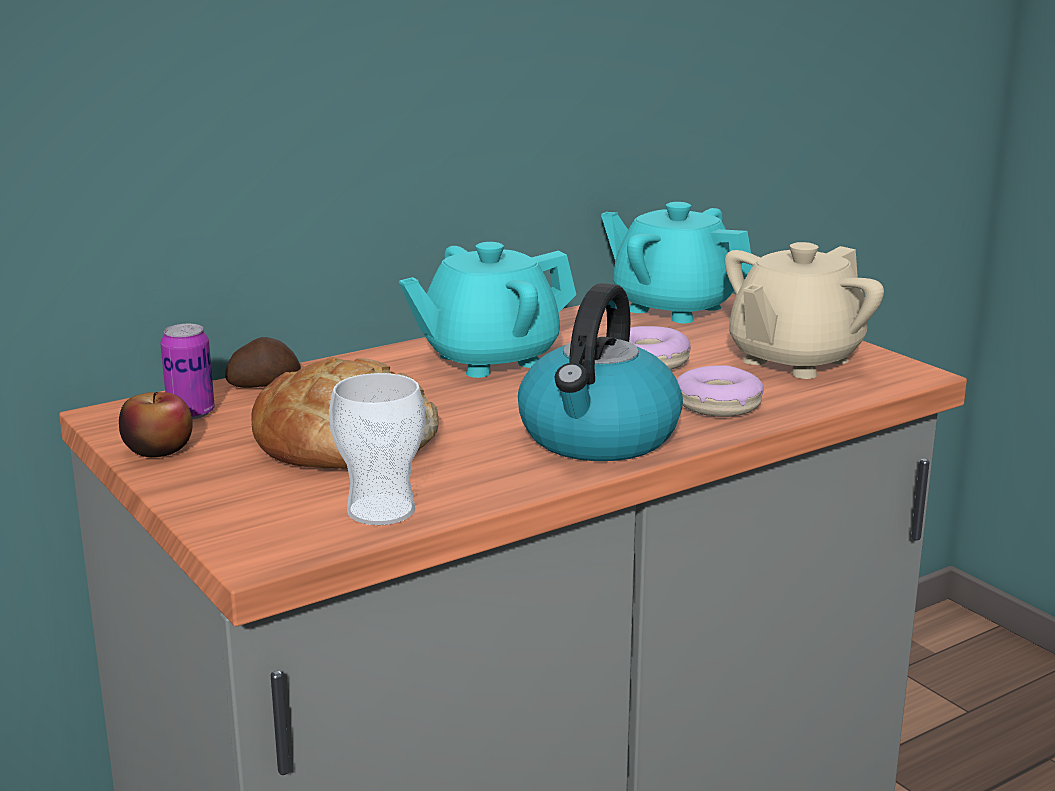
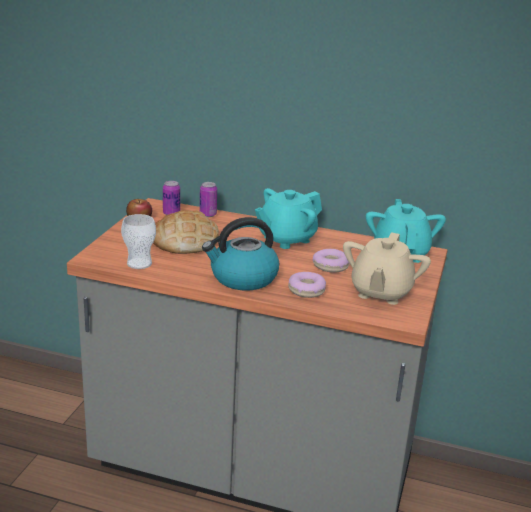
camera: 50 degrees right, 5 degrees up
(263, 385) = (208, 214): potato -> can
(489, 359) = (286, 239): turquoise teapot -> turquoise teapot turned 60 degrees counterclockwise
(794, 360) = (380, 292): beige teapot -> beige teapot turned 75 degrees counterclockwise

